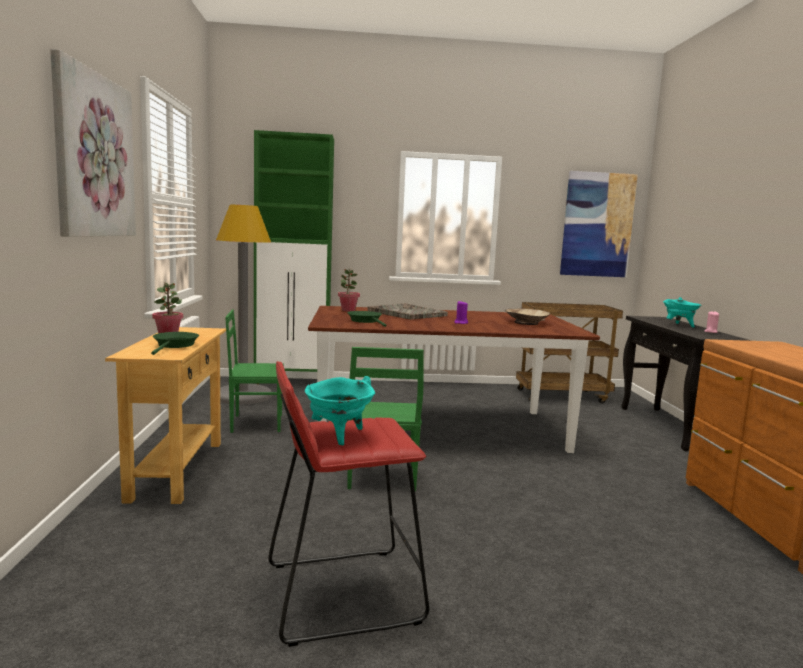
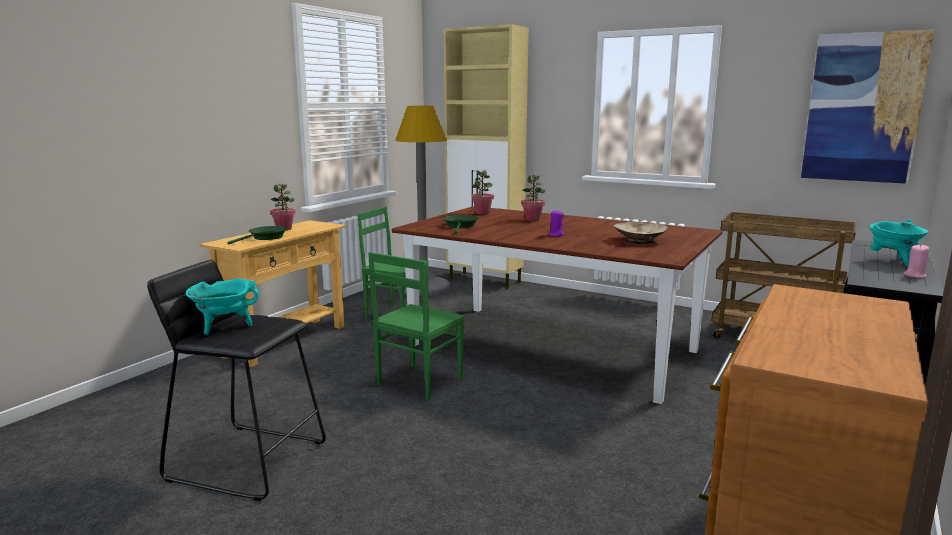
camera: 35 degrees right, 5 degrees up
(95, 156) = (216, 83): picture -> none
(293, 383) = (485, 281): green cabinet -> beige cabinet
(342, 592) = (248, 460): red stool -> black stool
(406, 313) = (532, 219): grey tray -> potted plant

